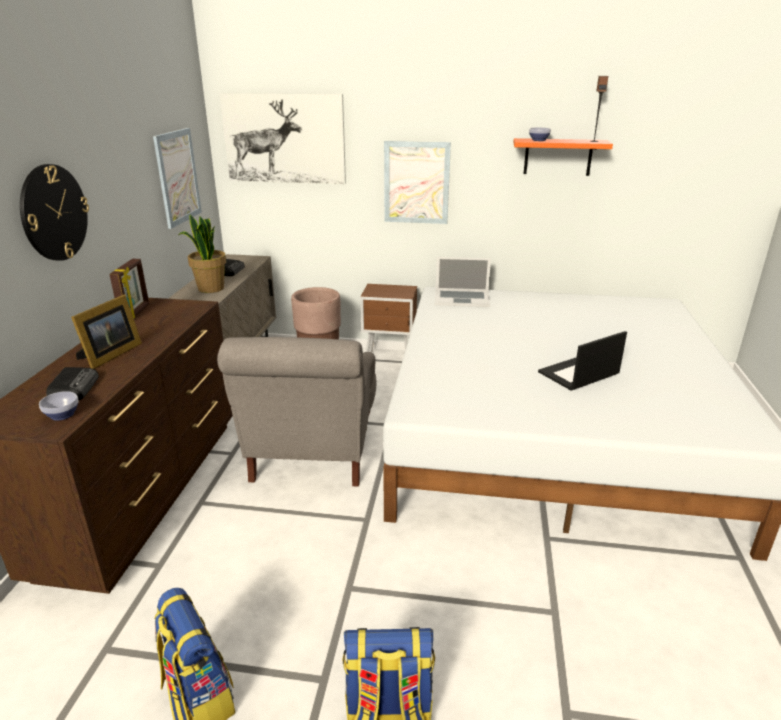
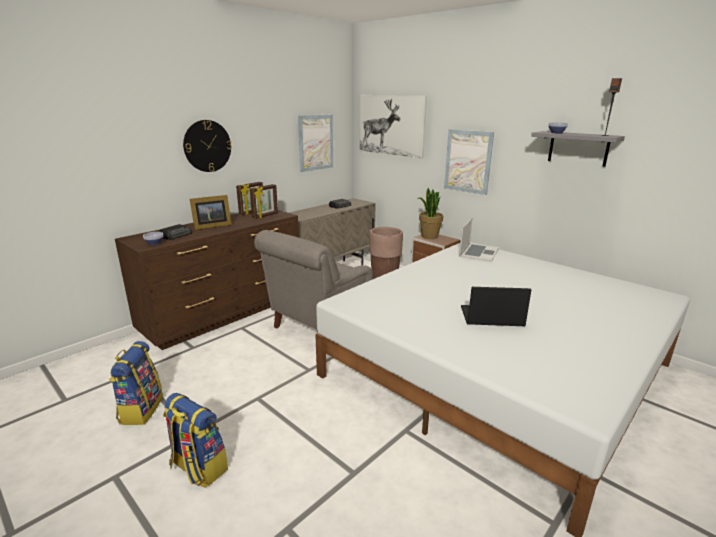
camera: 35 degrees right, 5 degrees down
(170, 314) = (265, 216): none -> picture frame
(210, 288) = (316, 212): potted plant -> potted plant (429, 236)
(462, 298) = (478, 252): laptop -> laptop turned 105 degrees counterclockwise
(558, 157) = (578, 148): orange shelf -> grey shelf

